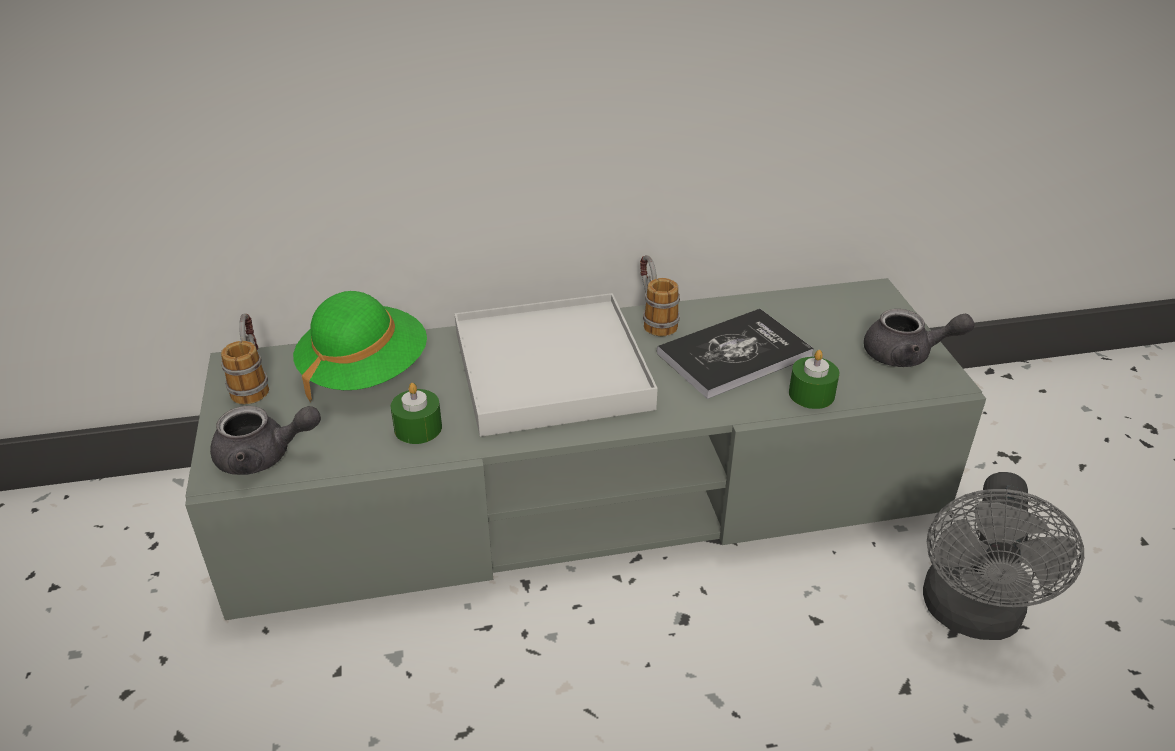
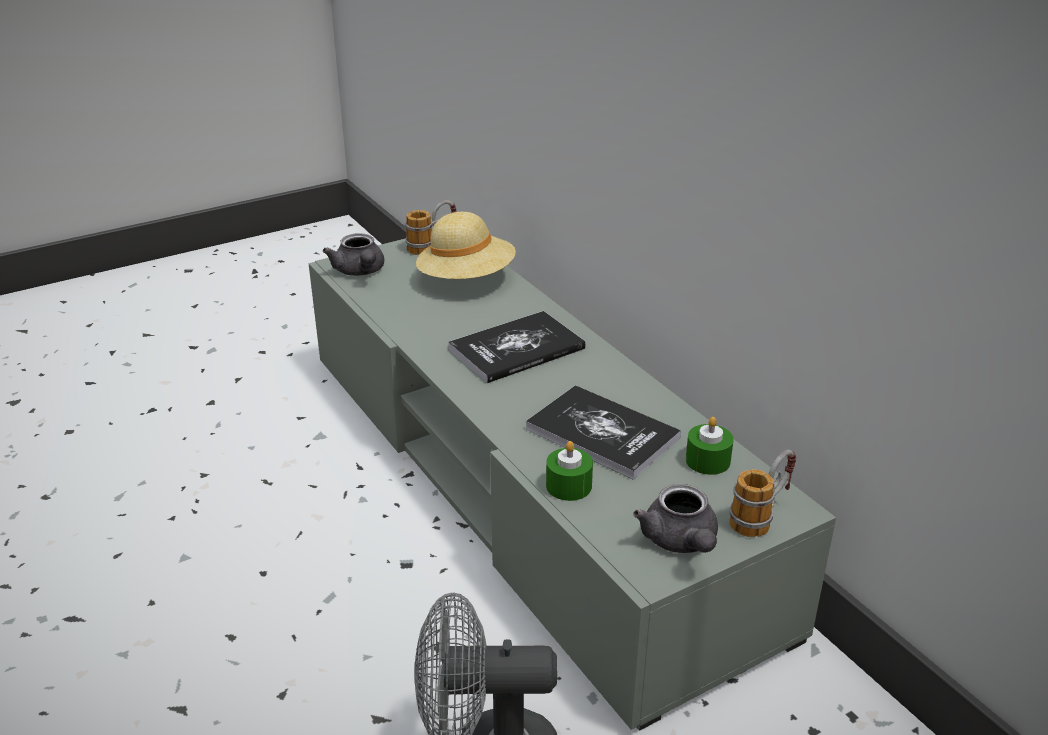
camera: 70 degrees right, 5 degrees down
(364, 372) = (466, 279): green hat -> beige hat
(418, 428) = (415, 313): green candle -> green candle (707, 461)
(551, 370) = (517, 349): white tray -> book
(654, 318) = (630, 382): mug -> mug (761, 516)

